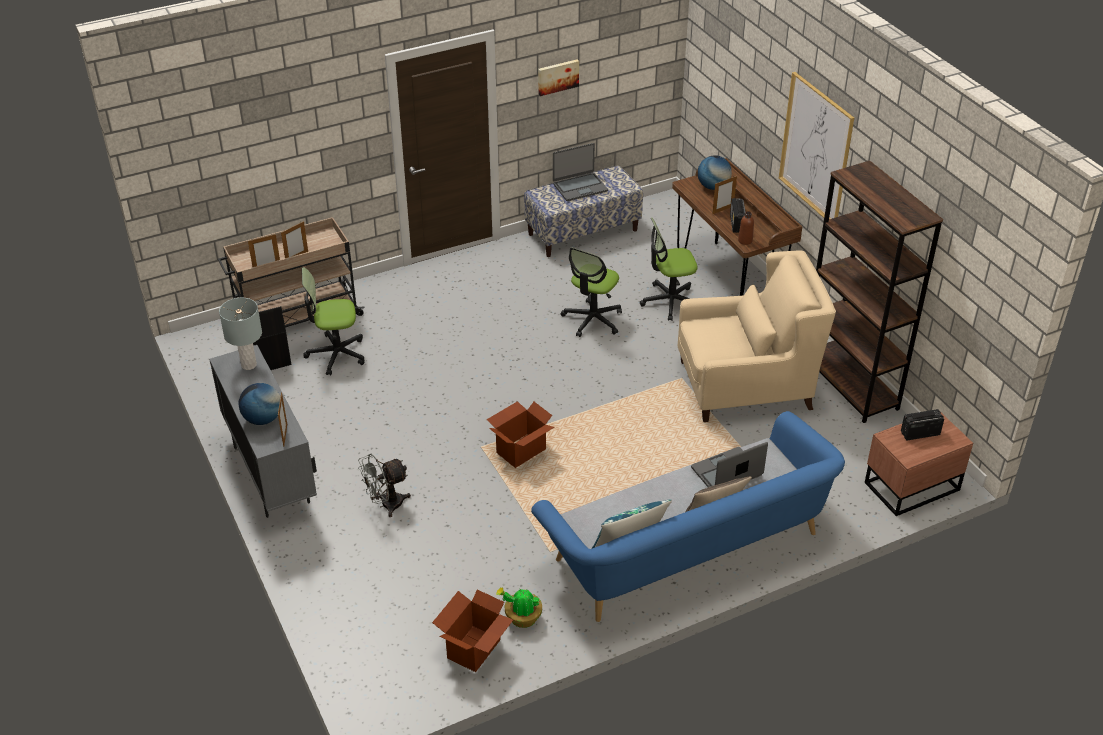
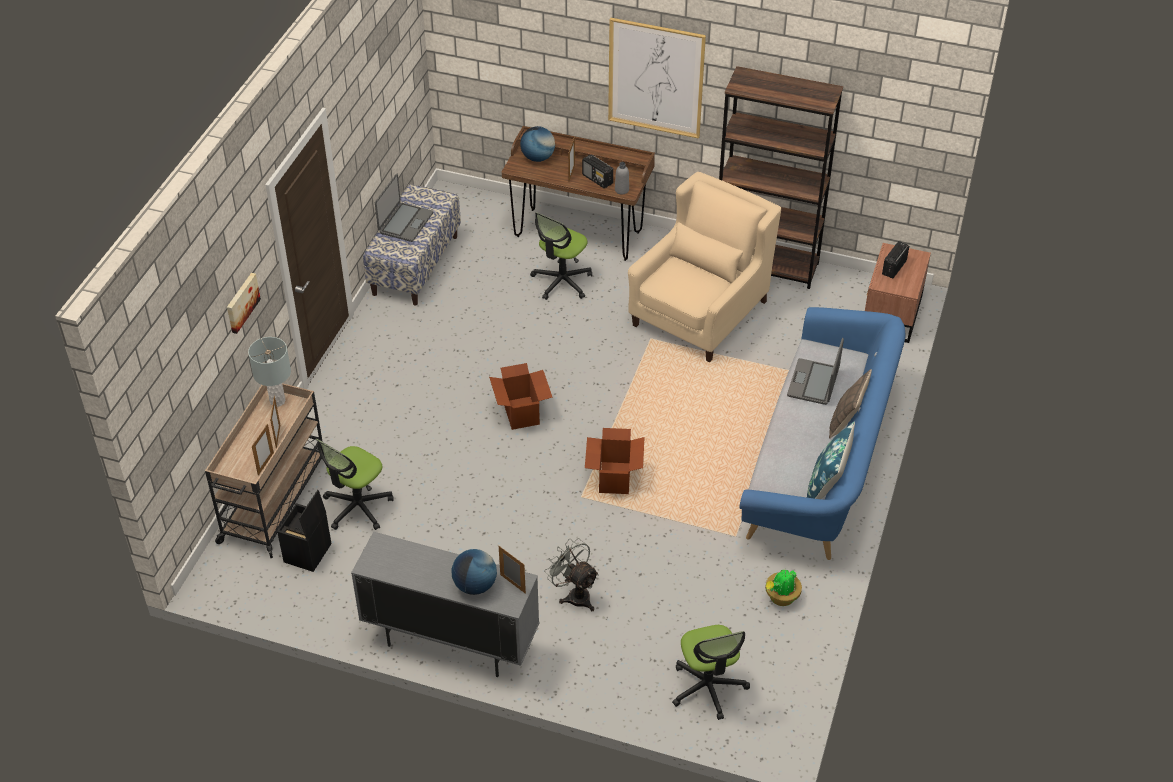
camera: 45 degrees left, 5 degrees up
(249, 365) = (394, 552): grey table lamp -> grey table lamp (277, 401)
(386, 505) = (574, 595): grey fan -> grey fan turned 120 degrees clockwise
(474, 649) = (780, 644): cardboard box -> cardboard box (522, 413)
(557, 76) = (364, 125): picture -> picture (241, 302)
(592, 320) = (524, 336): office chair -> office chair (708, 687)
(745, 240) = (621, 190): brown bottle -> grey bottle

